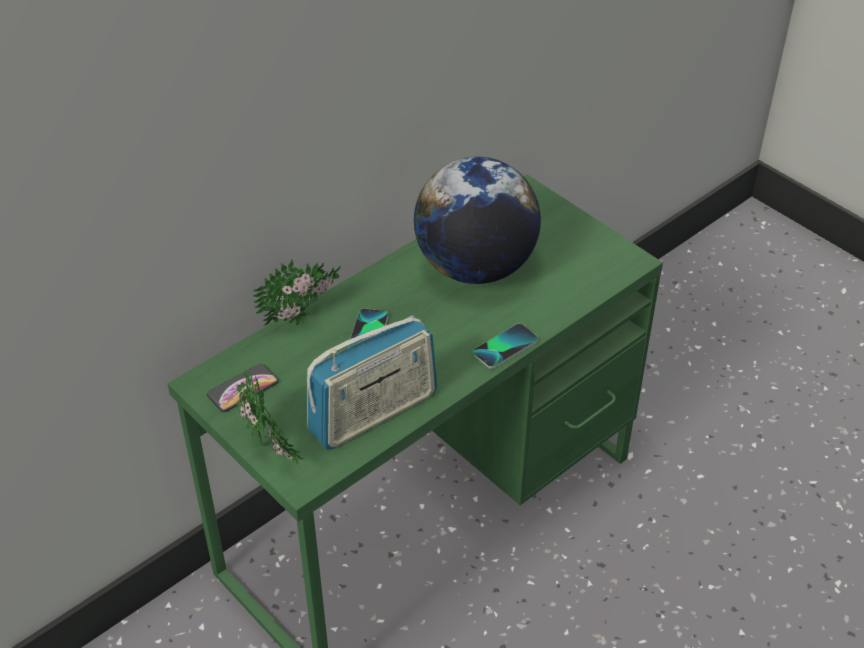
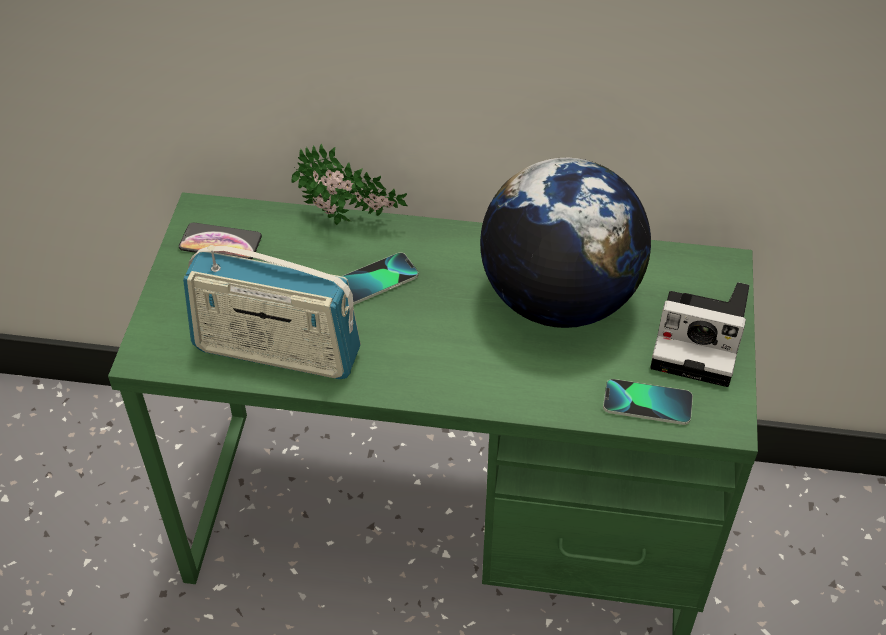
camera: 50 degrees right, 5 degrees up
(271, 451) = (163, 312): potted plant -> none
(505, 347) = (469, 394): phone -> phone (647, 403)
(569, 233) = (702, 341): none -> camera

